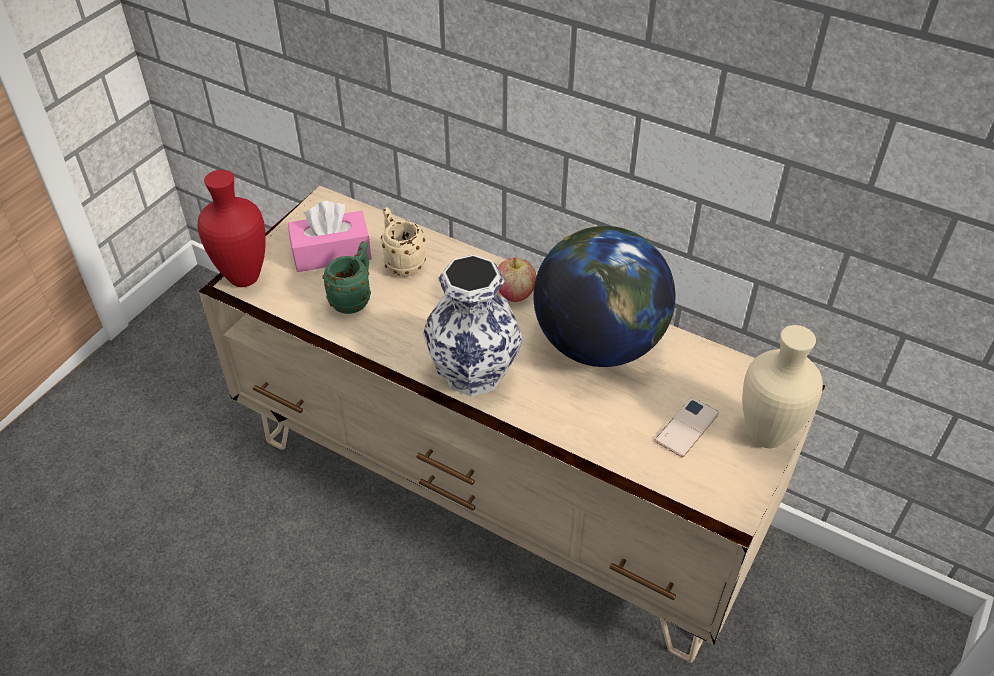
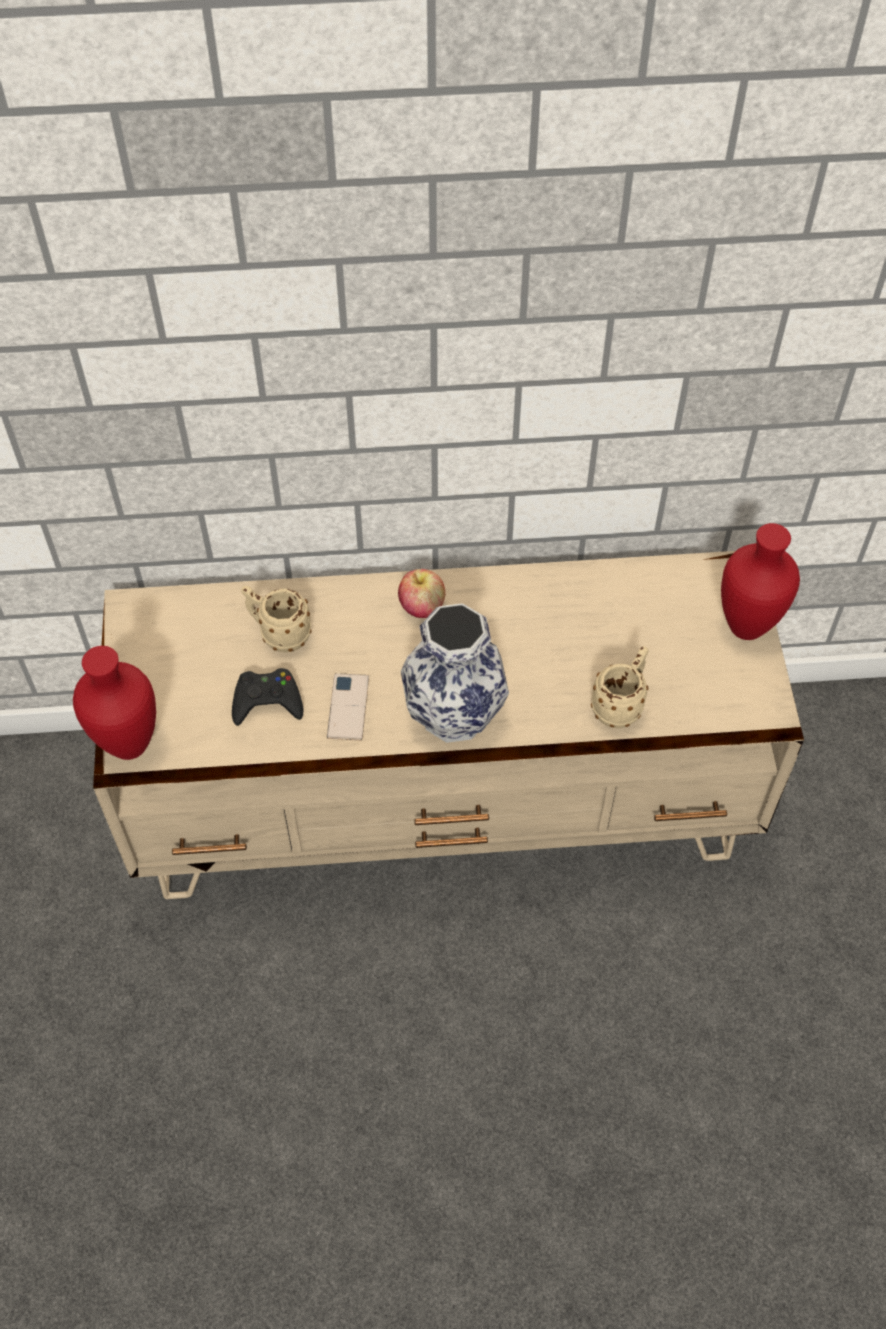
camera: 35 degrees left, 10 degrees up
(331, 253) = (196, 664): pink tissue box -> none
(354, 298) = (267, 701): green mug -> black game controller
(598, 343) = (540, 616): globe -> none
(608, 435) = (620, 705): none -> beige mug
(687, 427) = (678, 657): phone -> phone (348, 707)
(768, 437) = (749, 627): beige vase -> red vase

